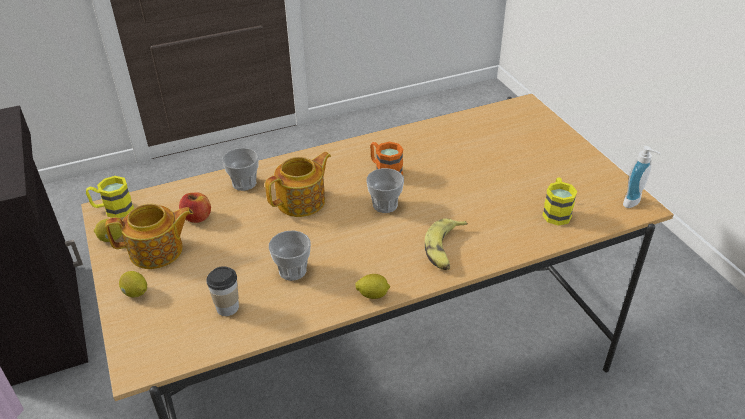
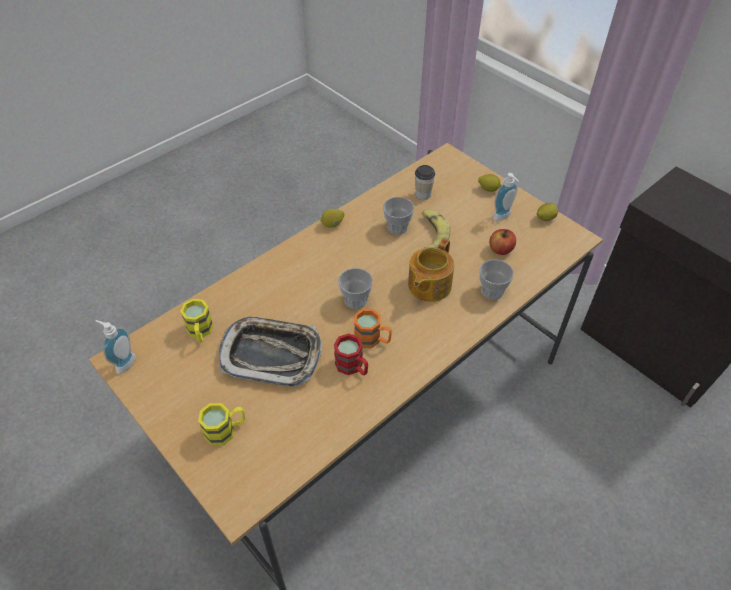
camera: 160 degrees right, 10 degrees up
(113, 209) = (572, 240): yellow mug -> yellow mug (226, 430)
(157, 251) = (503, 217): teapot -> soap dispenser
(412, 157) = (353, 367): none -> red mug
(445, 249) = (291, 271): banana -> banana (432, 233)
(485, 180) = (271, 354): none -> tray

